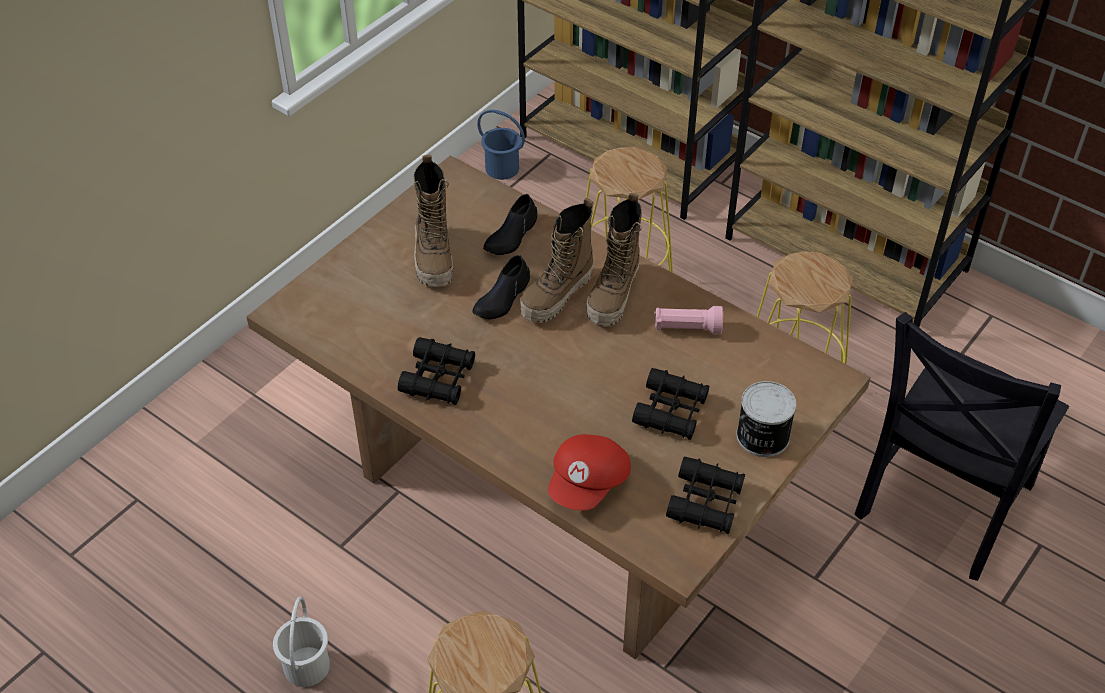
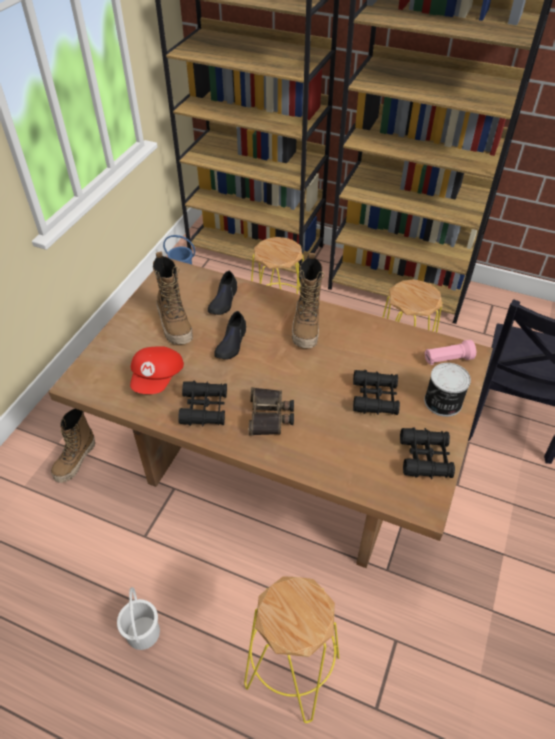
camera: 15 degrees left, 0 degrees up
(520, 406) = (270, 416): none -> binoculars
(557, 296) = (268, 334): boot -> boot (76, 461)
(589, 483) = (339, 462): red cap -> red cap (158, 378)
(687, 328) = (363, 339): pink flashlight -> pink flashlight (447, 359)

